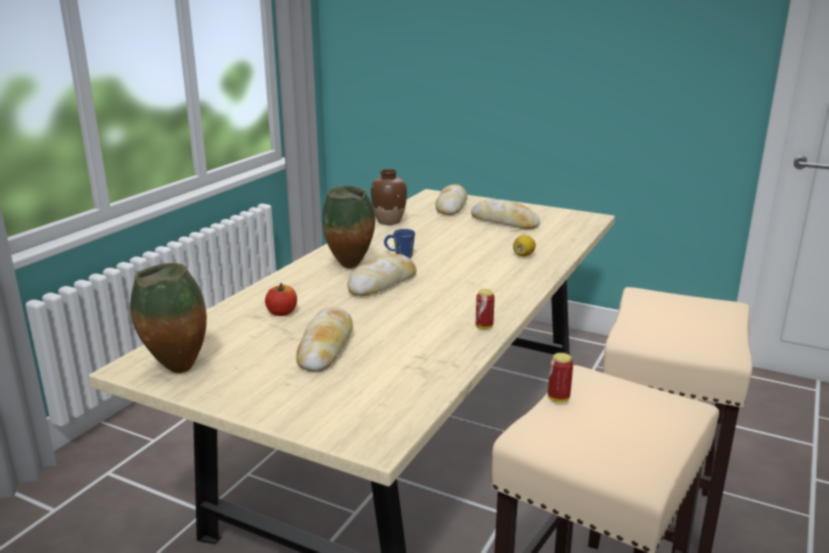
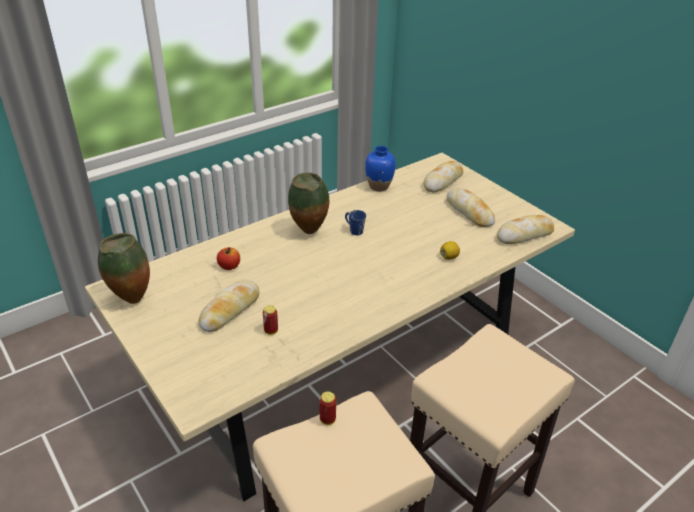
camera: 25 degrees right, 15 degrees up
(383, 283) = (317, 257): bread -> bread (525, 235)
(389, 221) = (379, 187): brown vase -> blue vase
(484, 327) = (349, 327): can -> can (271, 331)

